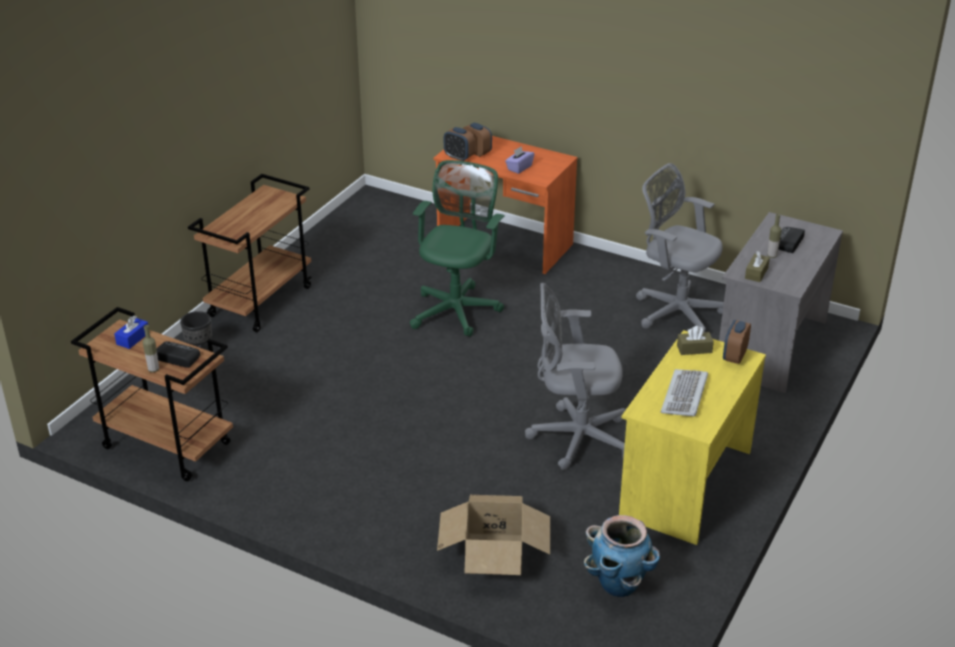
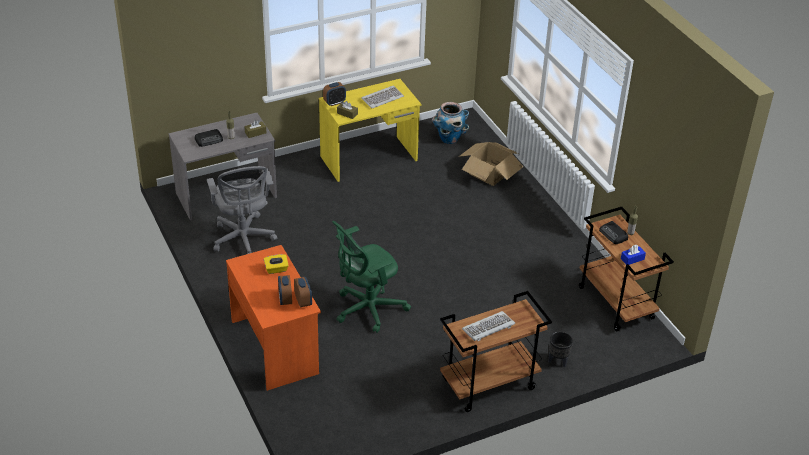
camera: 145 degrees left, 5 degrees up
(256, 211) = (488, 328): none -> keyboard
(519, 168) = (276, 269): purple tissue box -> yellow tissue box
(575, 438) = (393, 201): grey office chair -> none

